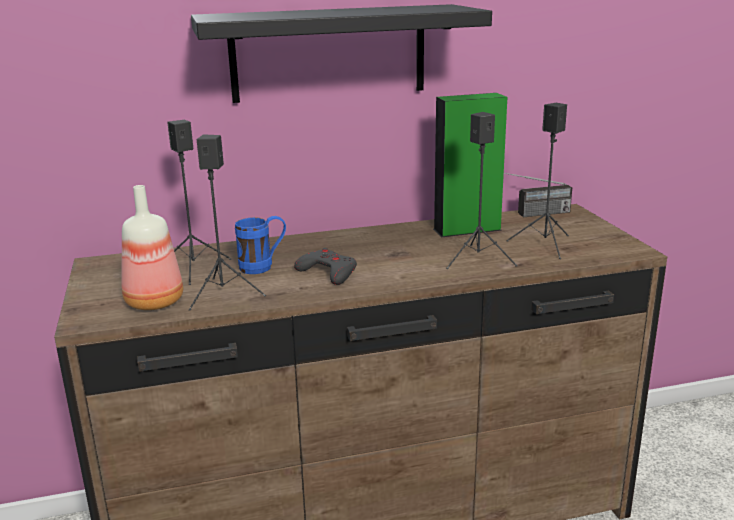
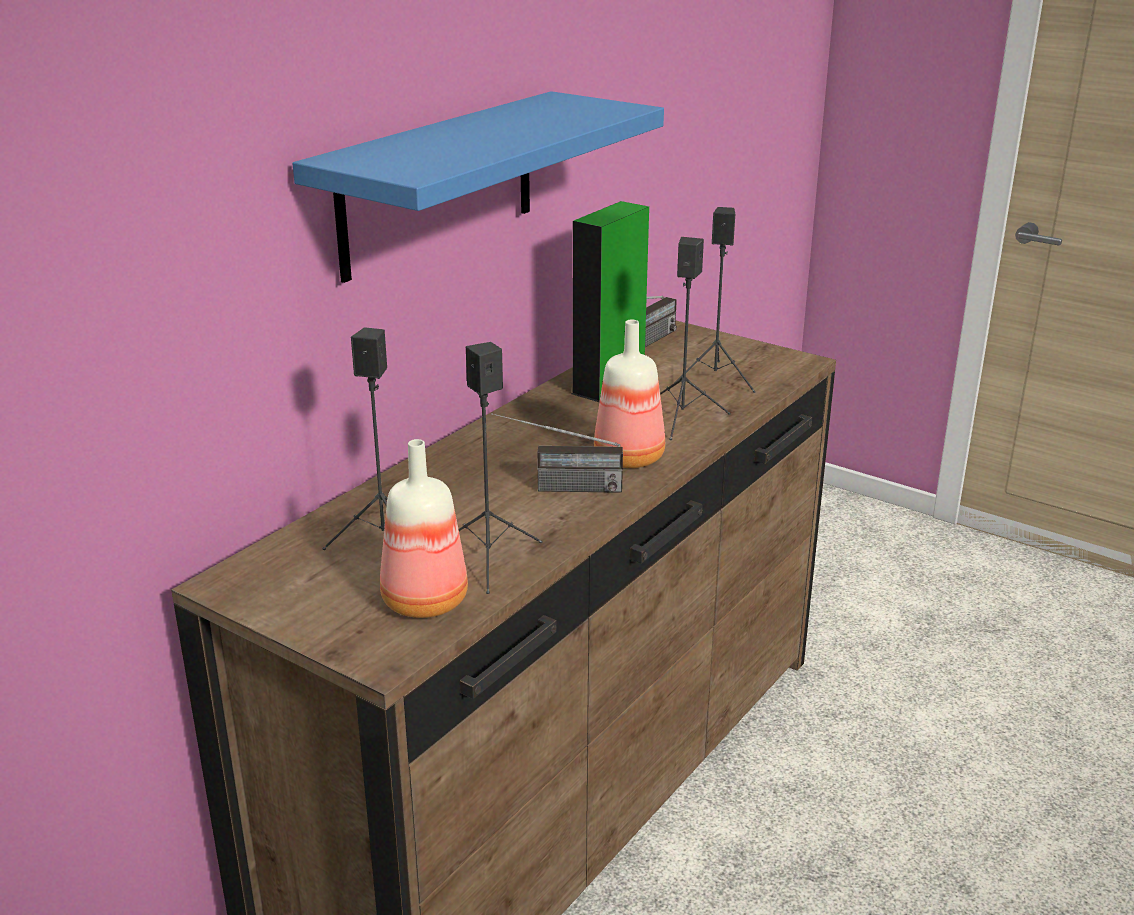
camera: 40 degrees left, 5 degrees up
(263, 267) = (469, 508): blue mug -> none
(328, 53) = (438, 184): black shelf -> blue shelf
(328, 272) = (557, 488): grey game controller -> radio
(402, 270) = (629, 457): none -> bottle

